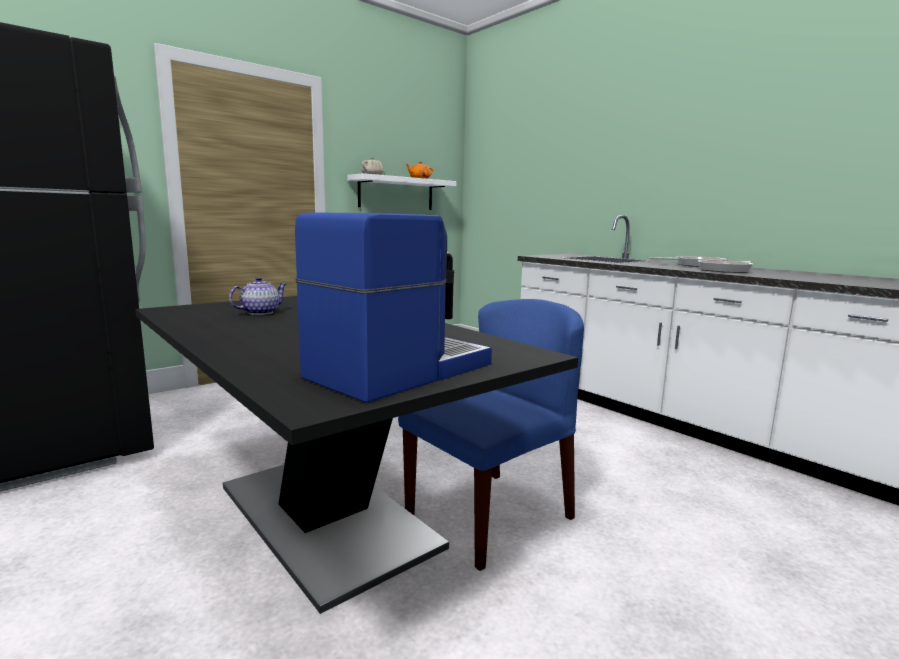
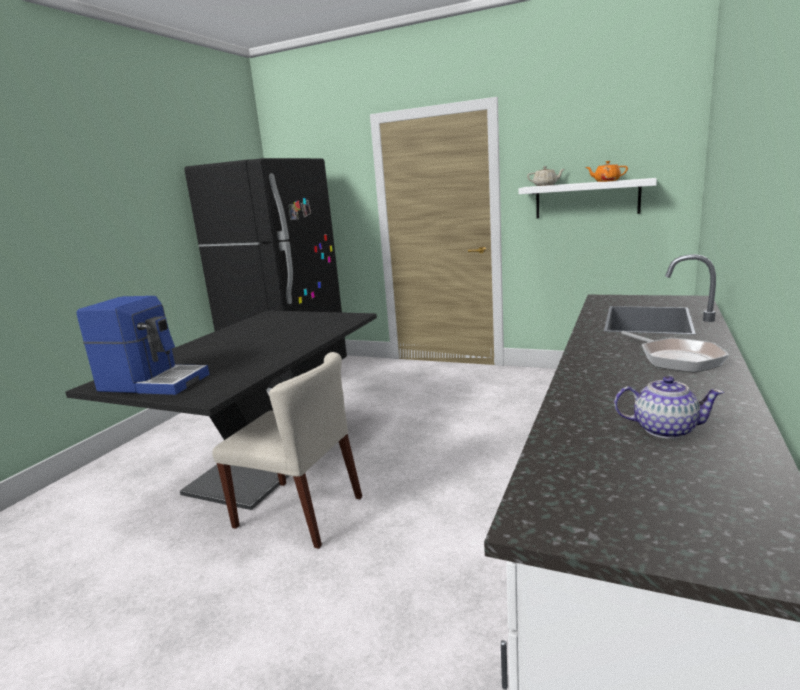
camera: 65 degrees right, 5 degrees up
(259, 312) = (280, 325): teapot -> teapot (664, 429)
(490, 515) = (300, 512): blue chair -> beige chair
(726, 270) = (622, 379): frying pan -> none

